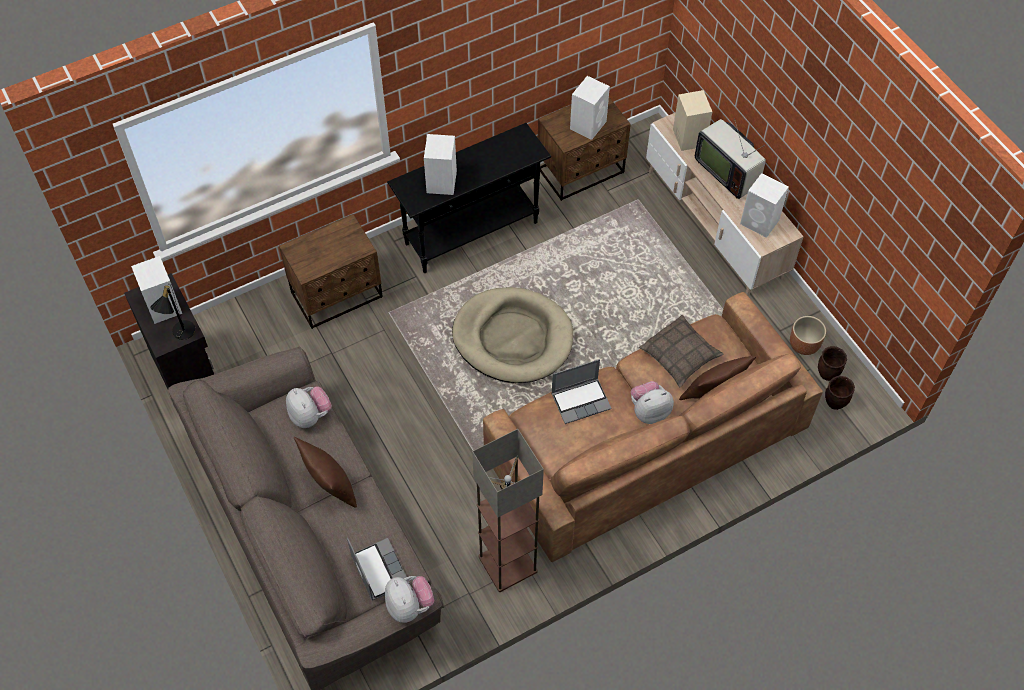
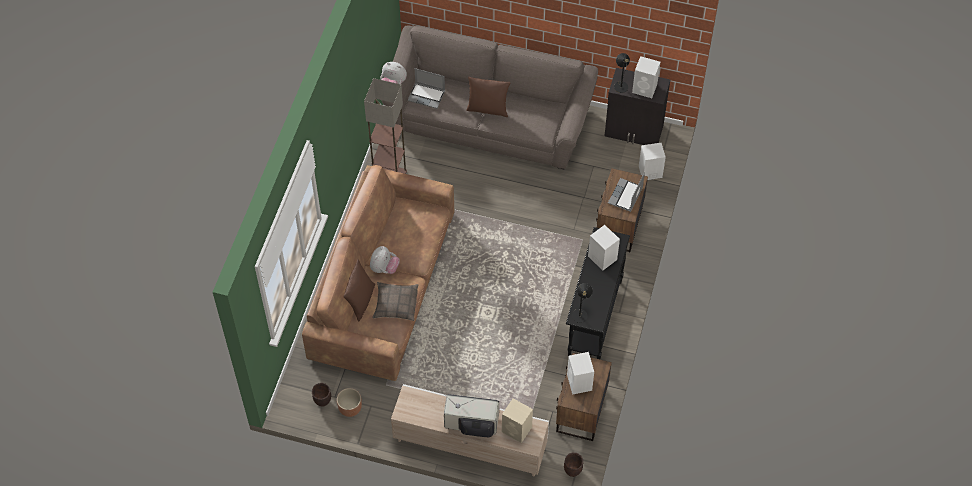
camera: 135 degrees right, 0 degrees up
(310, 415) = (534, 127): plush toy -> none
(513, 338) = (505, 280): beige dog bed -> none
(526, 152) = (581, 313): none -> black table lamp
(581, 400) = (420, 240): laptop -> laptop (625, 196)
(760, 222) = (422, 407): white speaker -> white speaker (649, 172)
(834, 402) = (305, 388): brown planter -> brown planter (573, 471)

